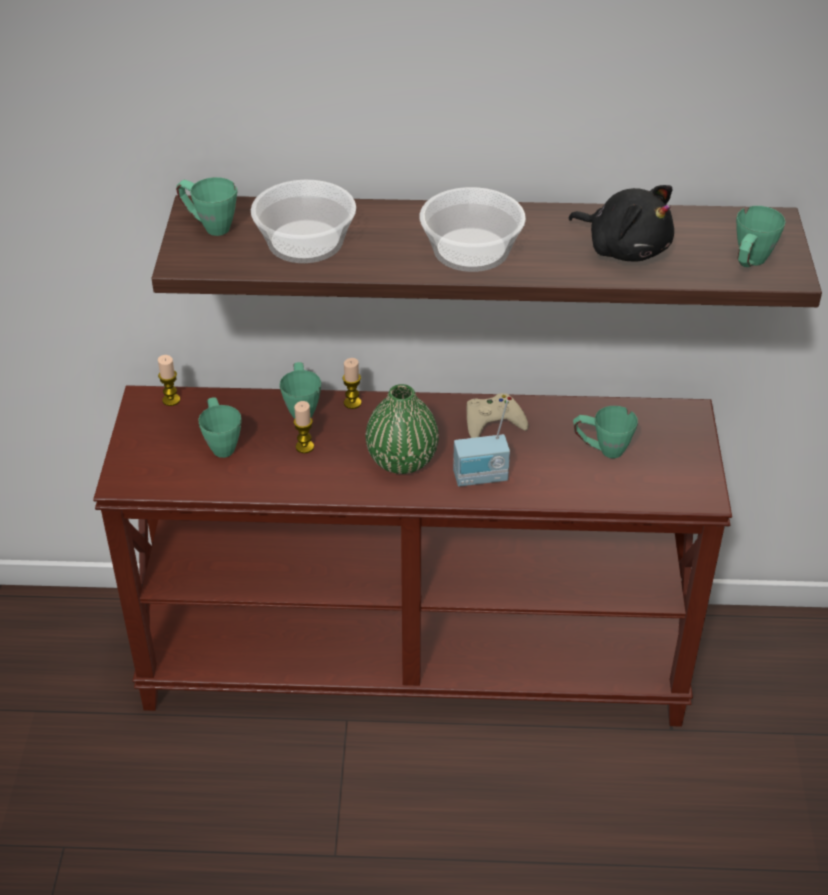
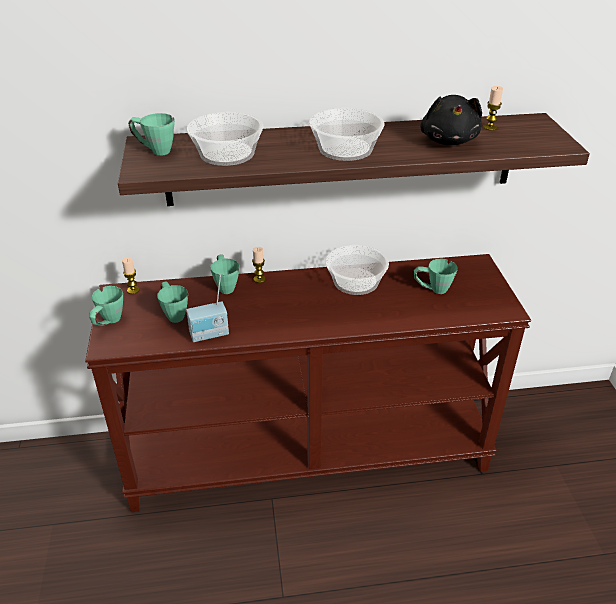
camera: 10 degrees left, 5 degrees down
(304, 447) = (233, 309): candle -> candle (490, 127)
(402, 460) = (302, 310): green vase -> none
(481, 478) = (359, 315): radio -> radio (209, 335)
(493, 422) = (356, 281): beige game controller -> bowl
(625, 248) = (449, 140): black plush toy -> black plush toy turned 60 degrees clockwise
(749, 264) = (534, 142): green mug -> green mug (108, 323)

